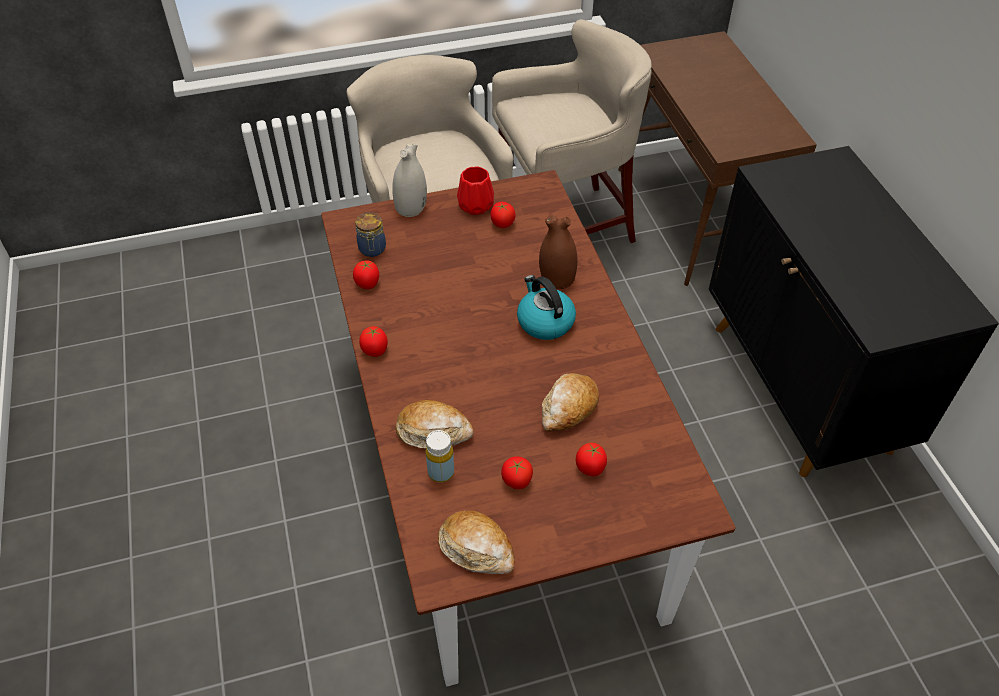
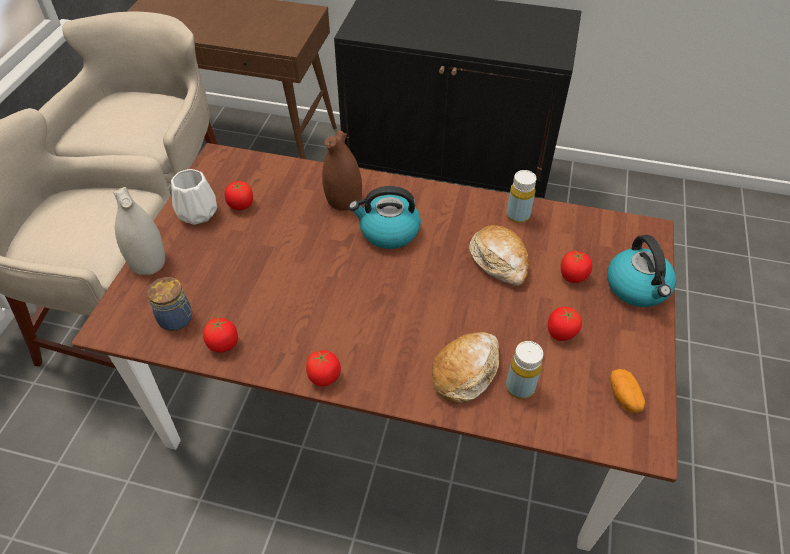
camera: 60 degrees left, 0 degrees up
(475, 205) = (196, 213): red vase -> white vase
(477, 549) = (624, 397): bread -> potato
(614, 523) = (638, 288): none -> kettle
(636, 400) = (518, 215): none -> yellow bottle

